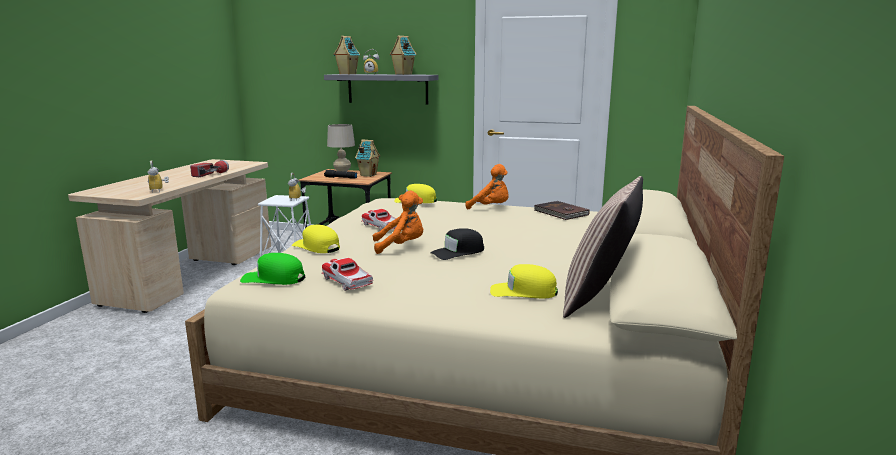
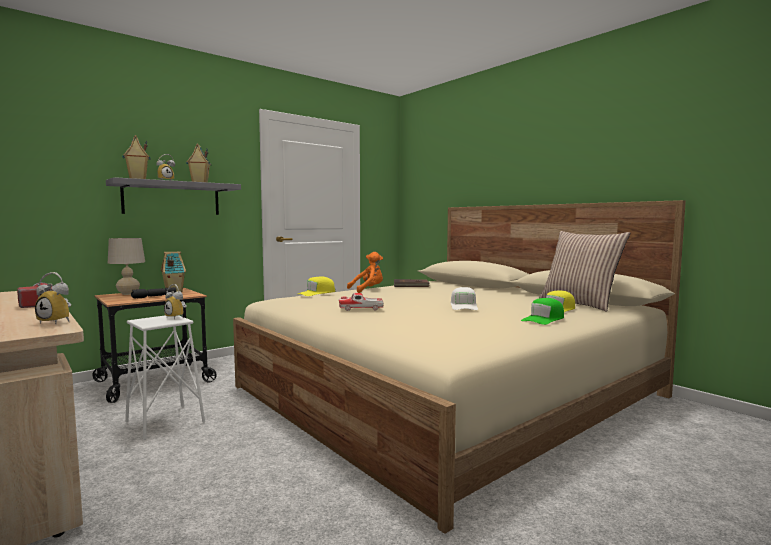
camera: 55 degrees left, 10 degrees down
(273, 279) = (453, 344): green cap -> green cap (543, 319)
(316, 247) = (386, 325): yellow cap -> none
(347, 281) = (490, 331): toy car -> none
(401, 246) = (423, 313): orange plush toy -> none
(458, 252) = (464, 306): black cap -> white cap

